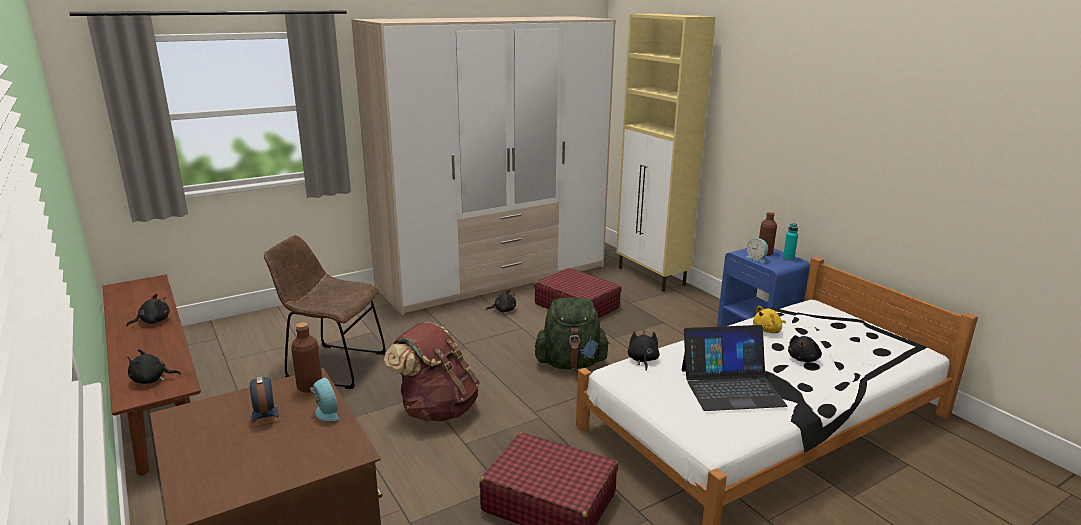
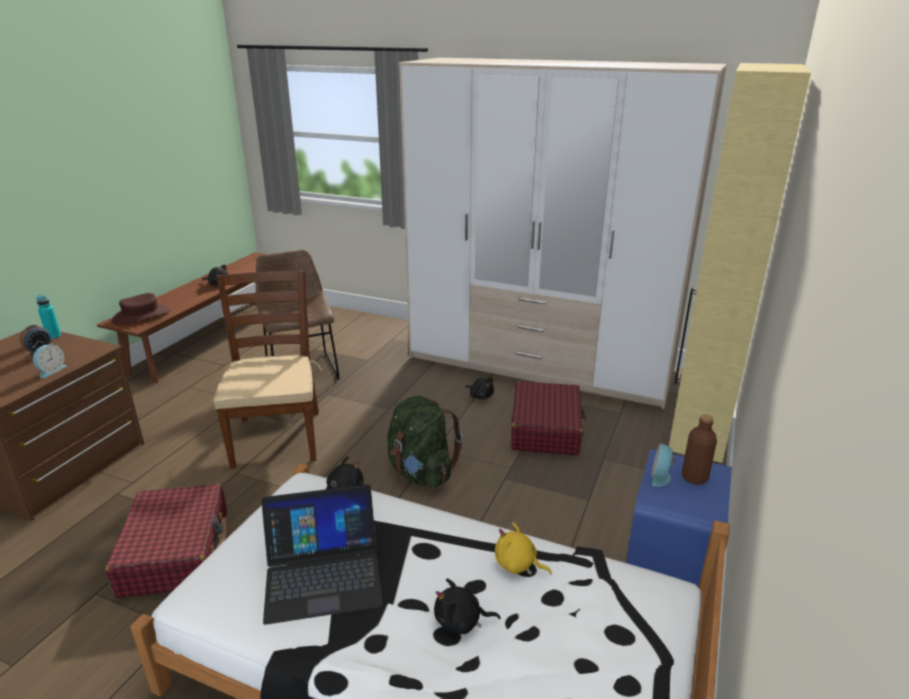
camera: 55 degrees right, 5 degrees up
(152, 380) = (141, 316): black plush toy -> brown hat
(310, 387) = (88, 352): brown bottle -> none
(437, 409) = (277, 438): brown backpack -> brown chair
(731, 387) = (323, 574): laptop -> laptop turned 60 degrees counterclockwise
(788, 258) = (707, 504): turquoise bottle -> turquoise bottle (54, 336)

